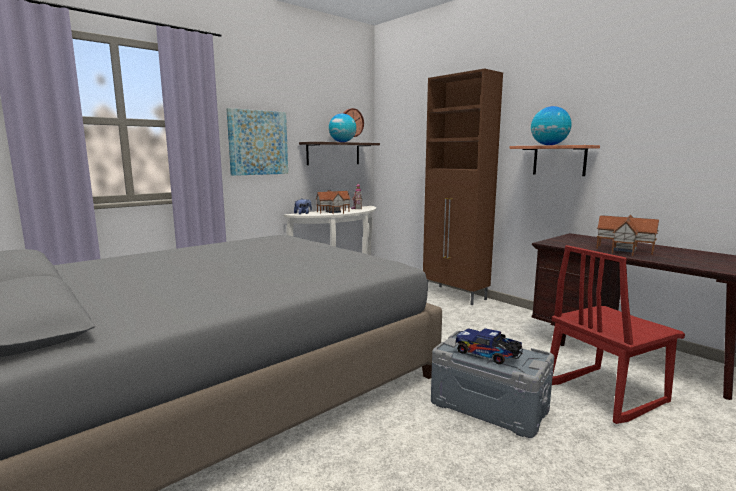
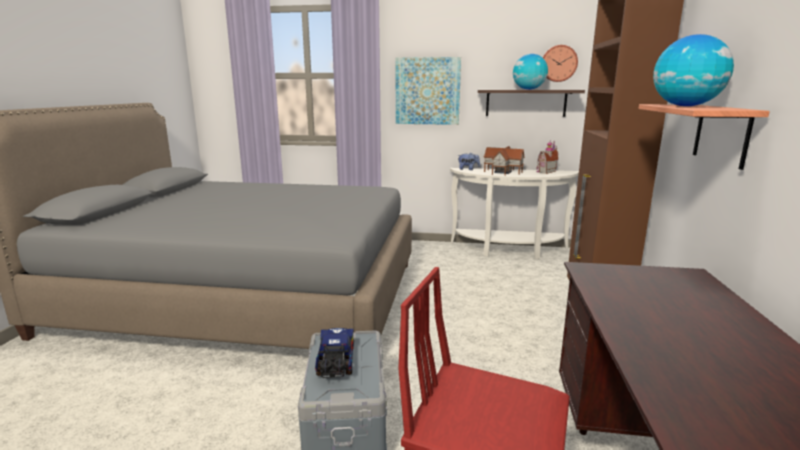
camera: 50 degrees right, 5 degrees up
(625, 250) = (665, 320): toy house -> none

